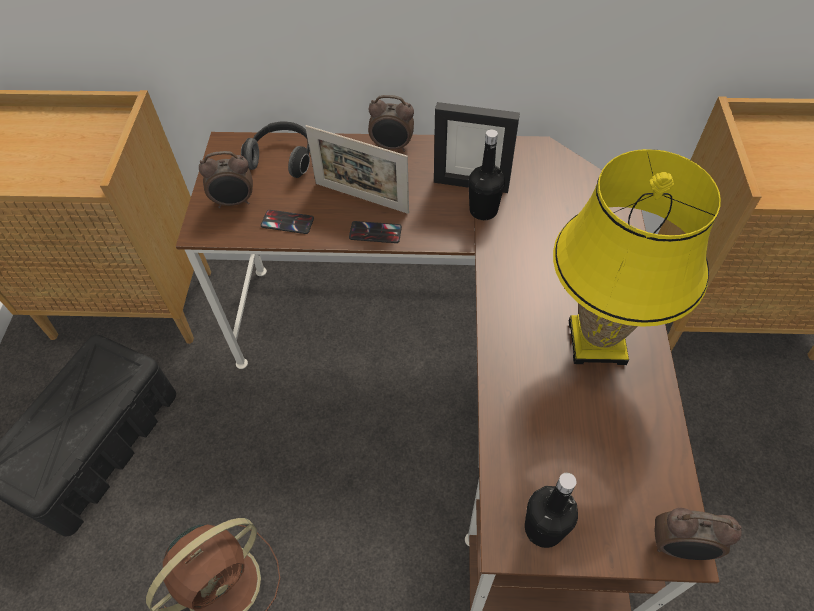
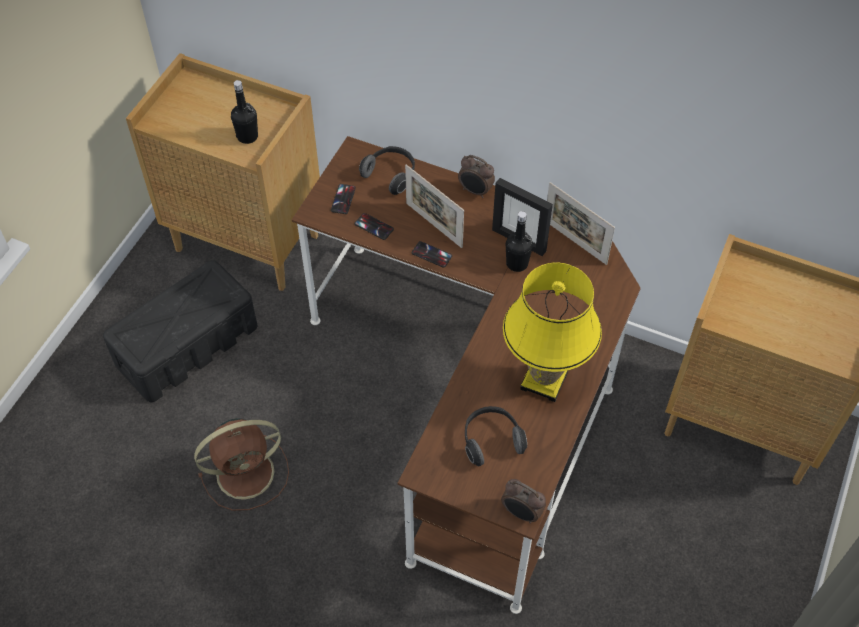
camera: 20 degrees right, 0 degrees up
(234, 202) = (343, 199): alarm clock -> phone
(535, 166) = (575, 242): none -> picture frame
(543, 528) = (445, 474): black bottle -> black bottle (247, 136)
(577, 450) = (491, 440): none -> headphones

